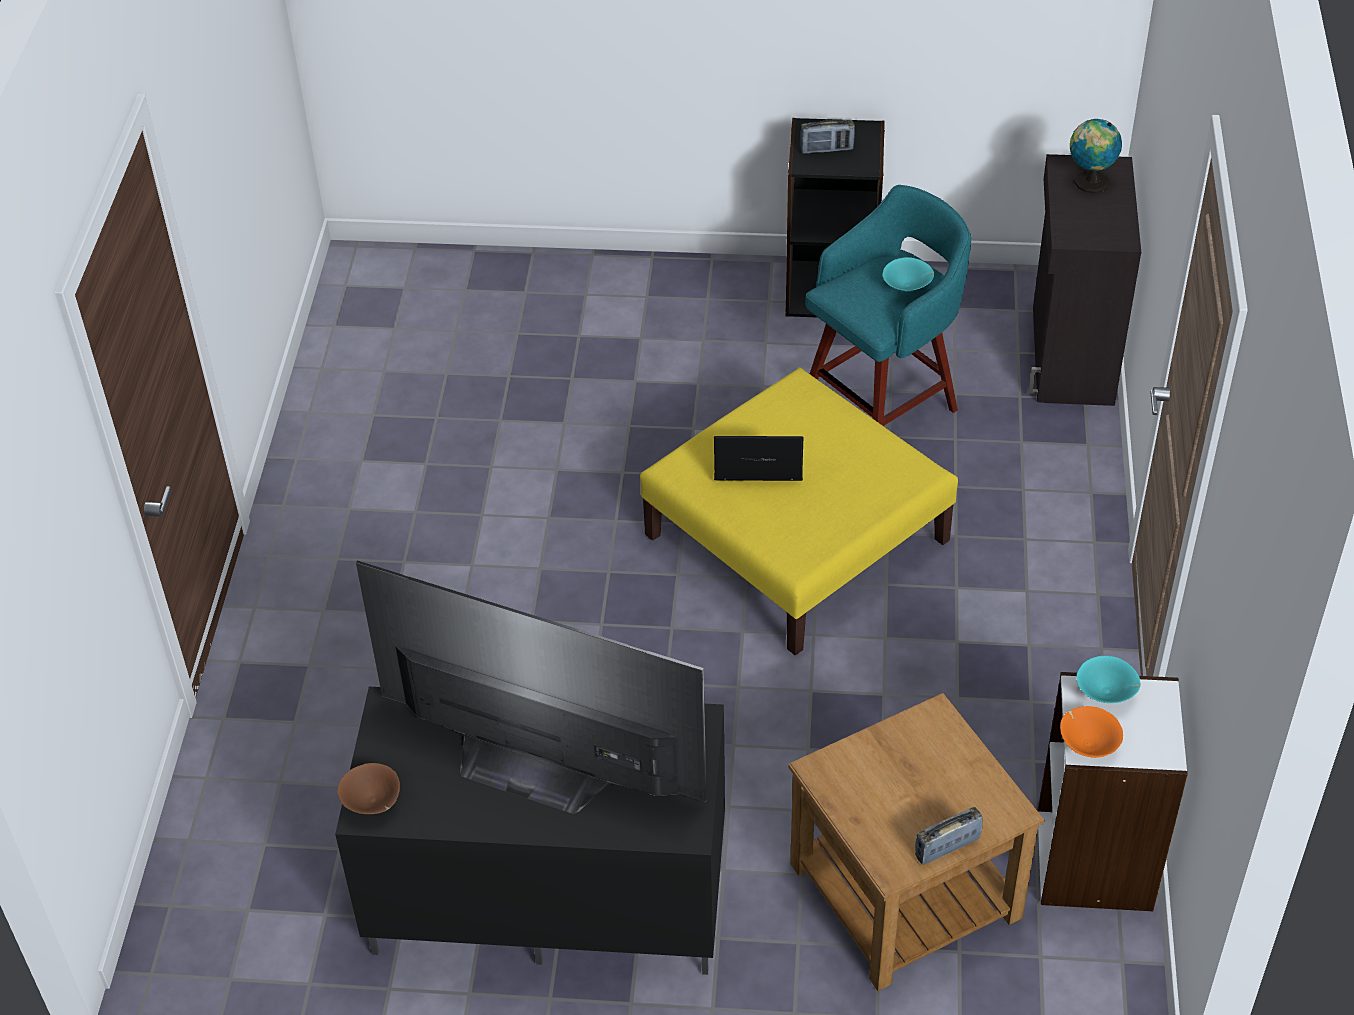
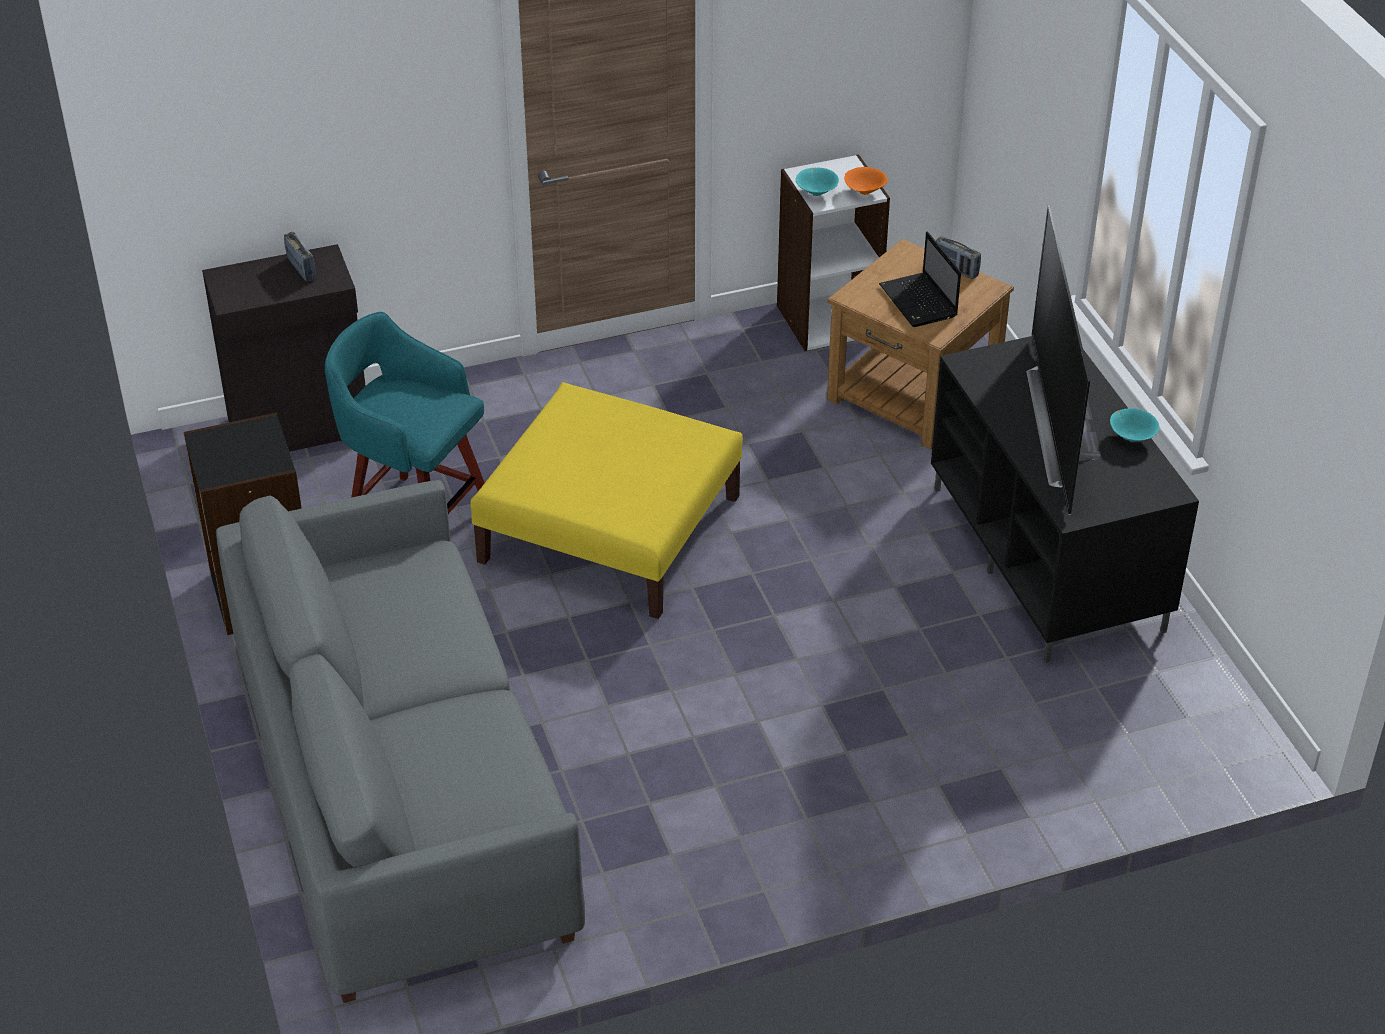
camera: 115 degrees left, 5 degrees down
(372, 803) = (1159, 491): brown bowl -> none
(541, 322) = (400, 791): none -> grey sofa
(756, 463) = (616, 483): laptop -> laptop (919, 302)
(826, 149) = (246, 456): radio -> radio (301, 269)
(908, 288) = (403, 392): turquoise bowl -> turquoise bowl (1131, 437)
(1089, 182) = (251, 285): globe -> none

